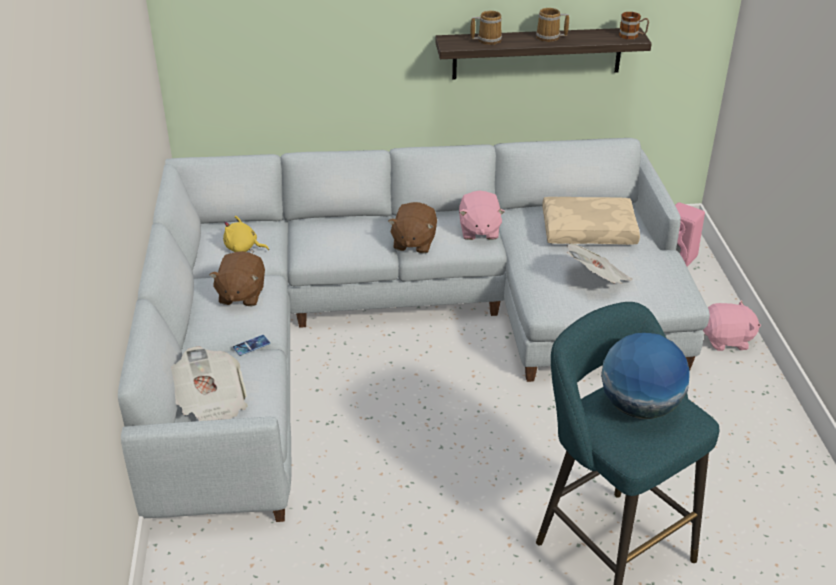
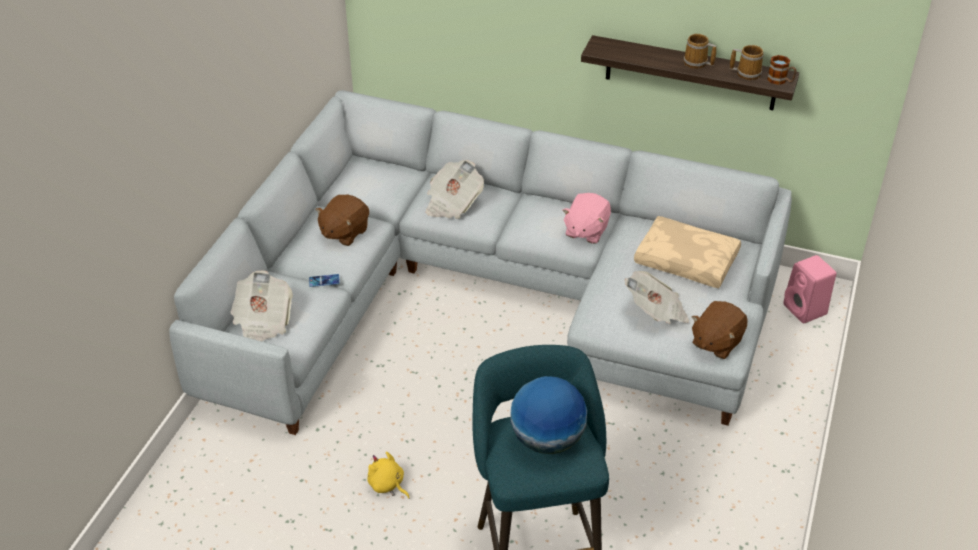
camera: 25 degrees right, 5 degrees up
(243, 248) = (372, 189): yellow plush toy -> yellow plush toy (387, 485)
(334, 240) = (452, 203): none -> newspaper
(413, 243) = (519, 226): brown plush toy -> brown plush toy (716, 342)
(487, 40) = (635, 52): mug -> mug (747, 73)
(726, 340) = (788, 408): pink plush toy -> none

